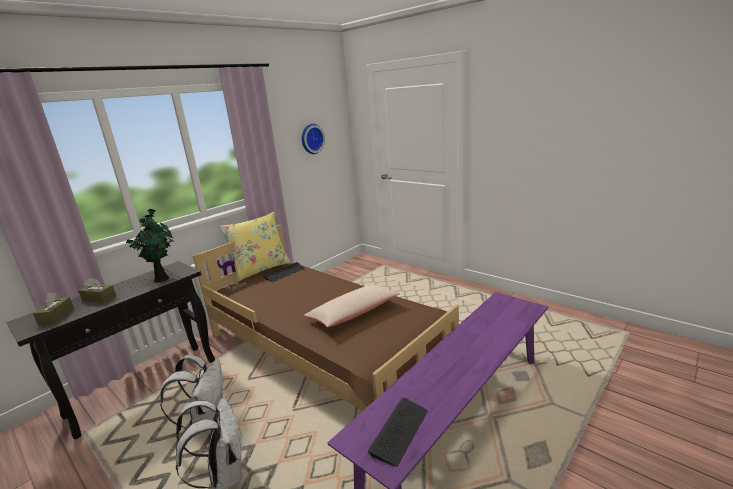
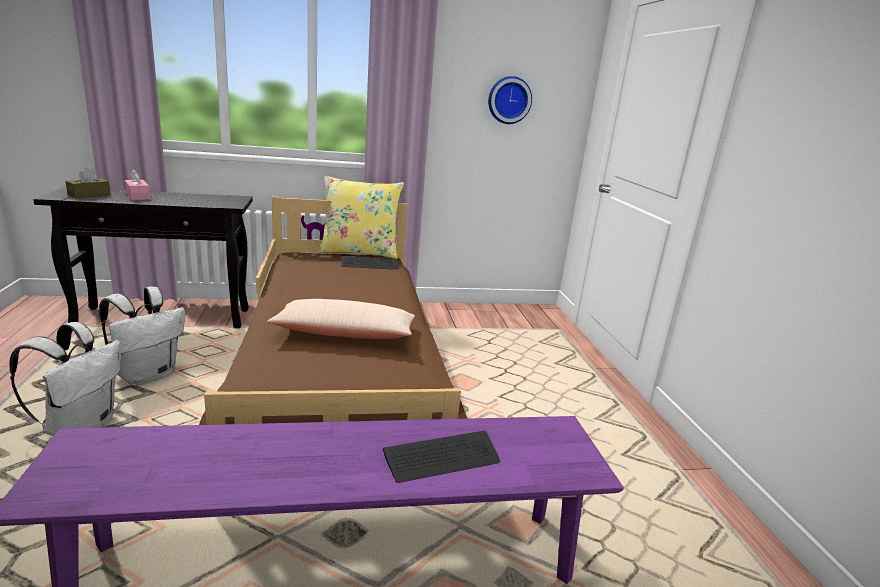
camera: 35 degrees right, 0 degrees up
(99, 298) = (138, 196): brown tissue box -> pink tissue box
(162, 278) = (206, 202): potted plant -> none
(399, 431) = (118, 473): keyboard -> keyboard (442, 458)

